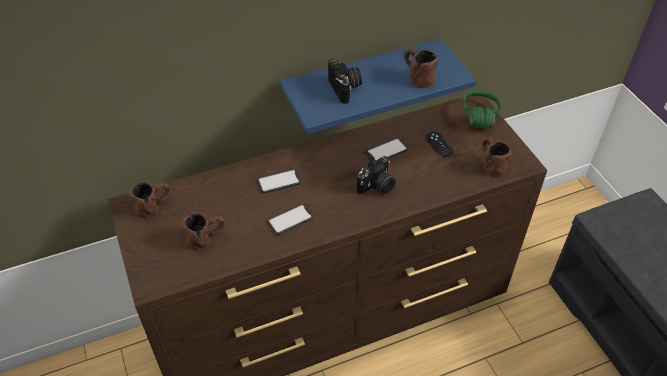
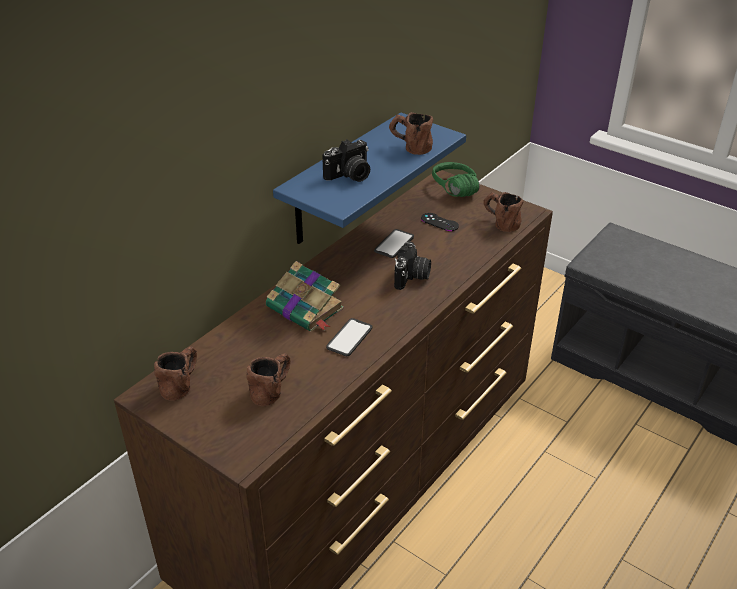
camera: 30 degrees left, 10 degrees down
(279, 181) = (306, 309): phone -> book
(345, 88) = (350, 176): camera -> camera turned 105 degrees clockwise

